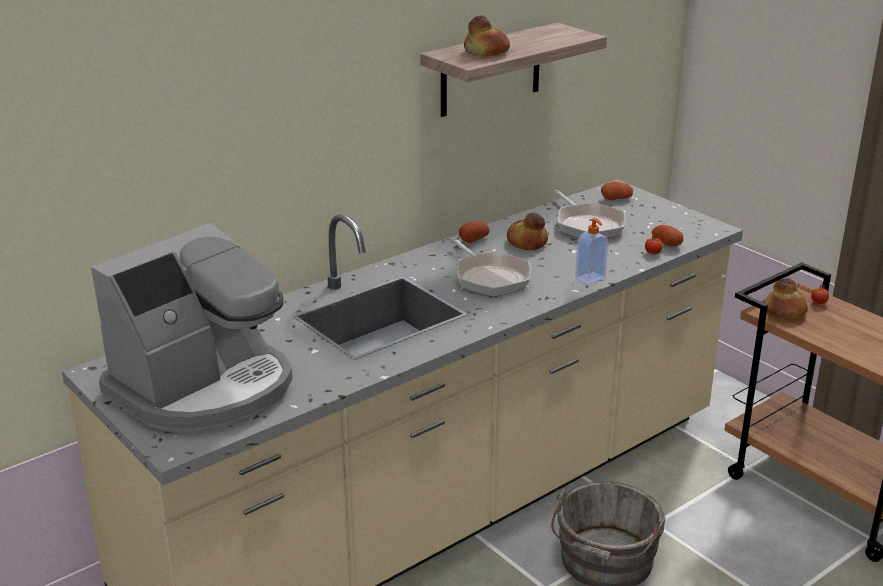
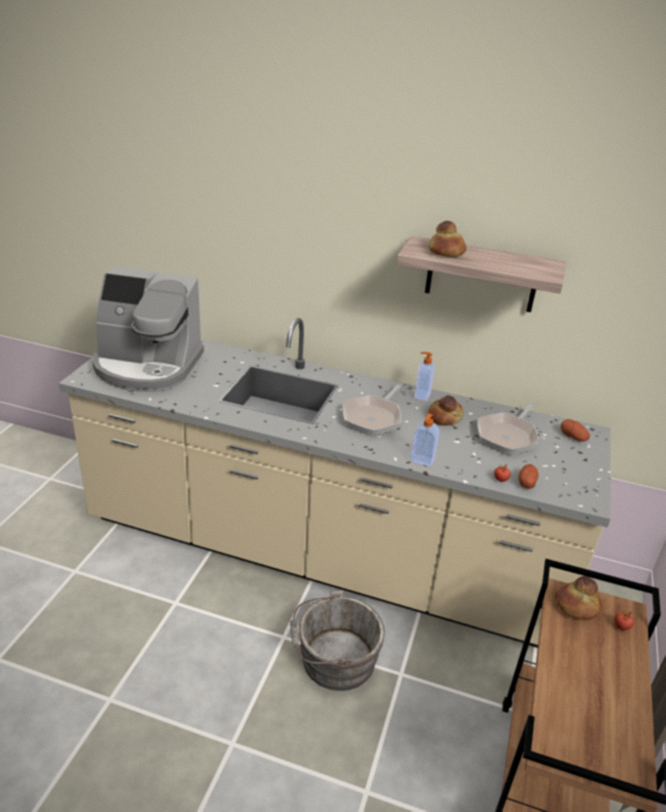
camera: 55 degrees right, 5 degrees up
(474, 239) = (421, 395): potato -> soap dispenser

